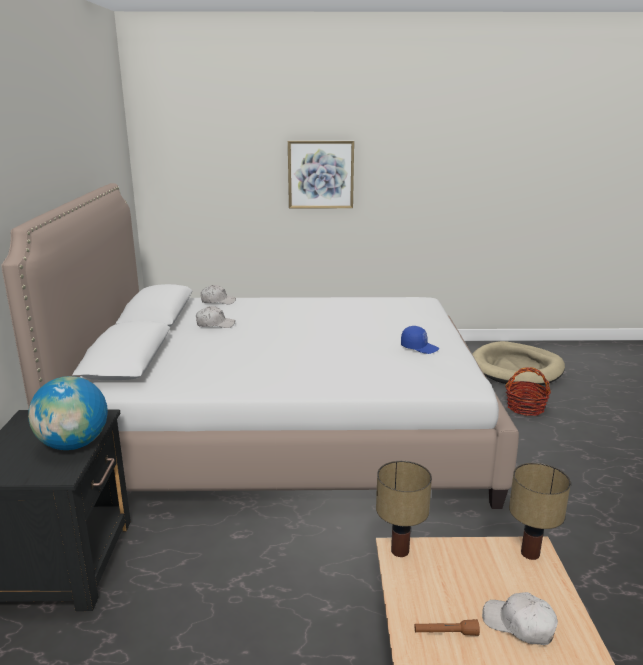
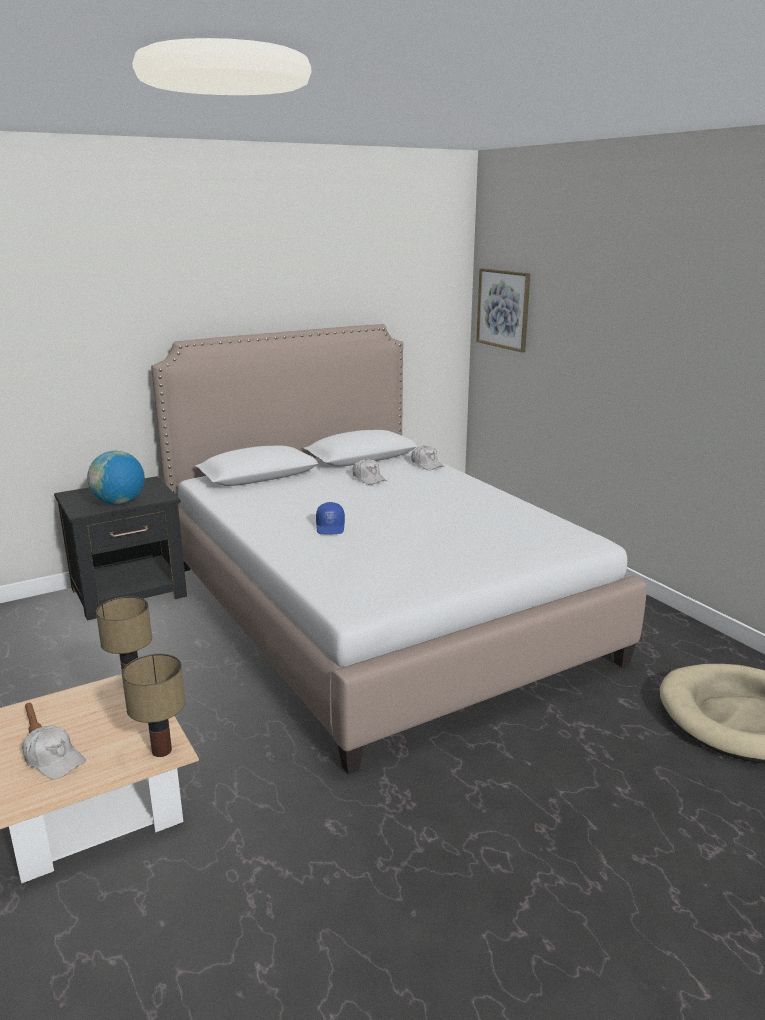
camera: 60 degrees right, 0 degrees up
(320, 174) = (620, 351): picture -> picture (503, 309)
(419, 347) = (423, 566): blue cap -> blue cap (331, 527)
(519, 625) = (54, 759): white cap -> white cap turned 120 degrees clockwise
(525, 408) = (624, 750): basket -> none

